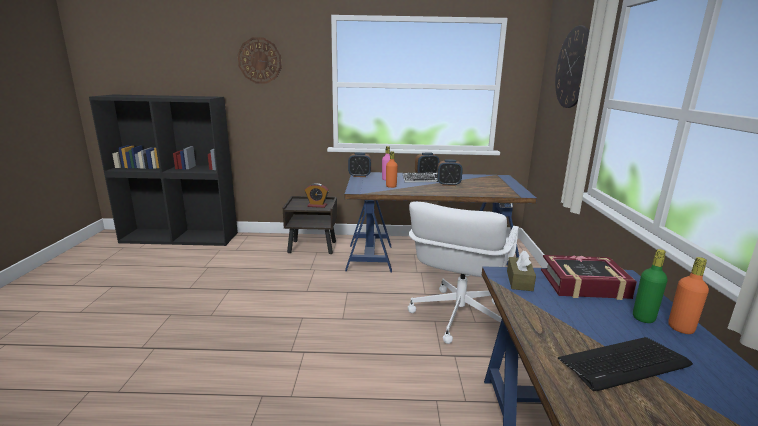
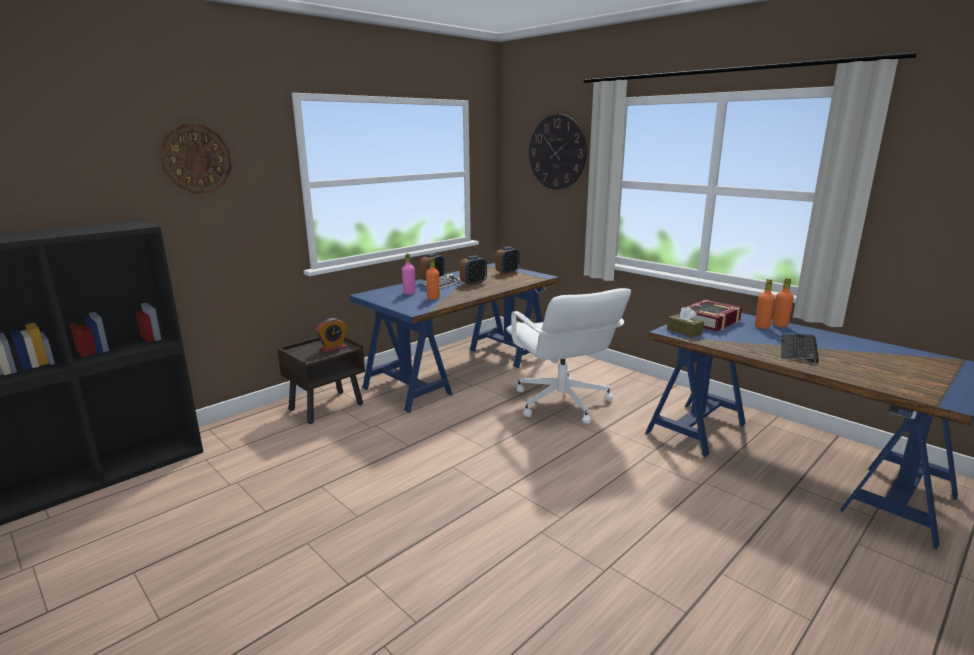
camera: 45 degrees left, 0 degrees up
(359, 176) = (372, 297): alarm clock -> alarm clock (507, 272)
(643, 318) = (762, 327): green bottle -> orange bottle

